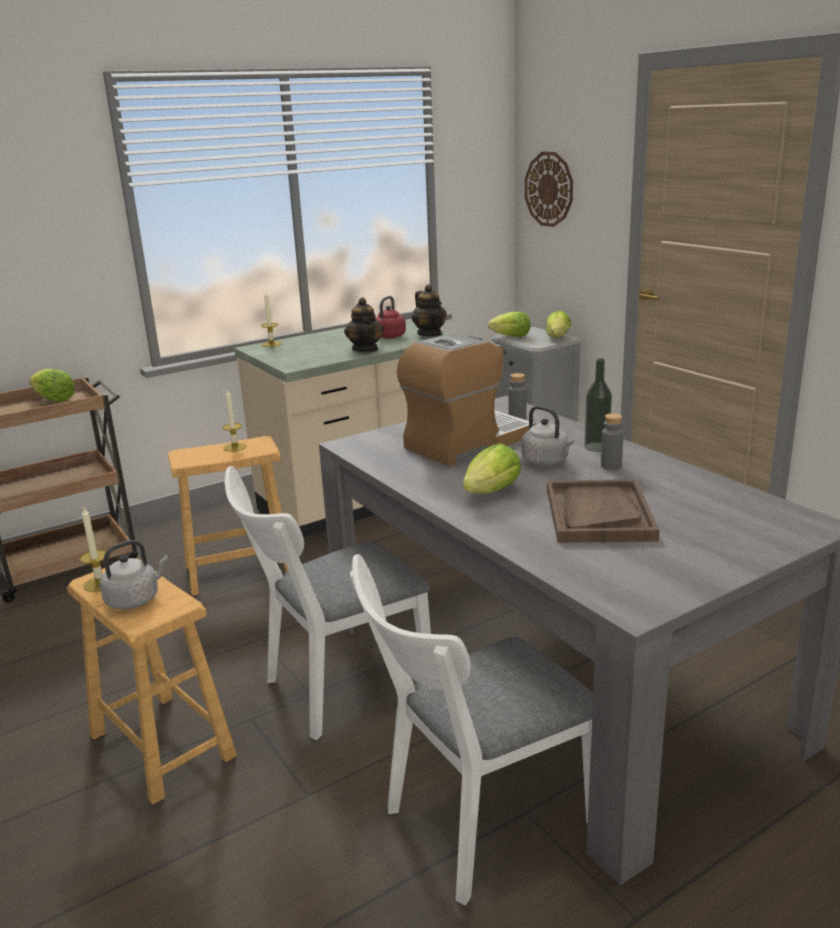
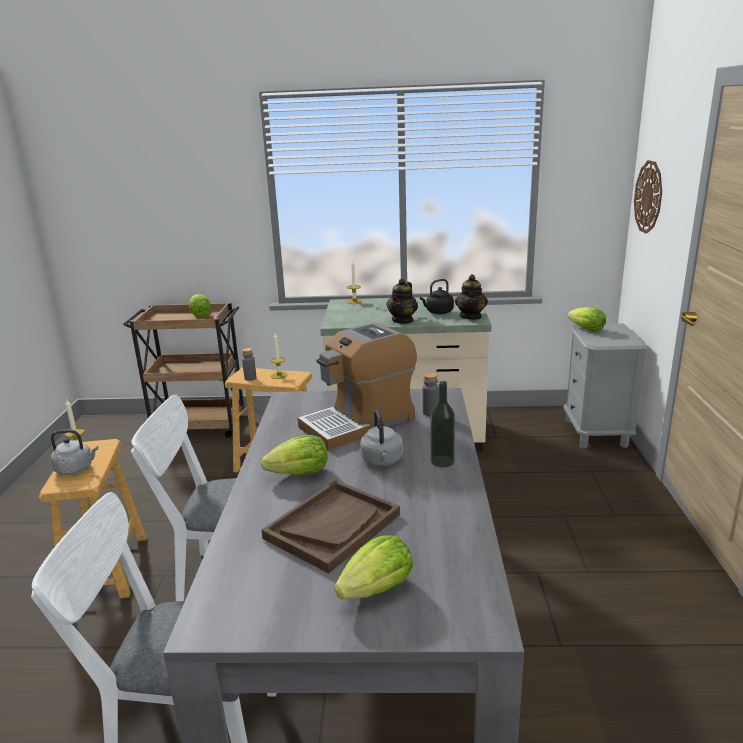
camera: 35 degrees right, 0 degrees up
(389, 337) = (438, 312): red kettle -> black kettle
(467, 442) = (359, 423): coffee machine -> coffee machine turned 150 degrees clockwise
(557, 338) = (625, 339): lettuce -> lettuce (378, 589)
(611, 466) = (421, 484): grey bottle -> grey bottle (250, 378)

